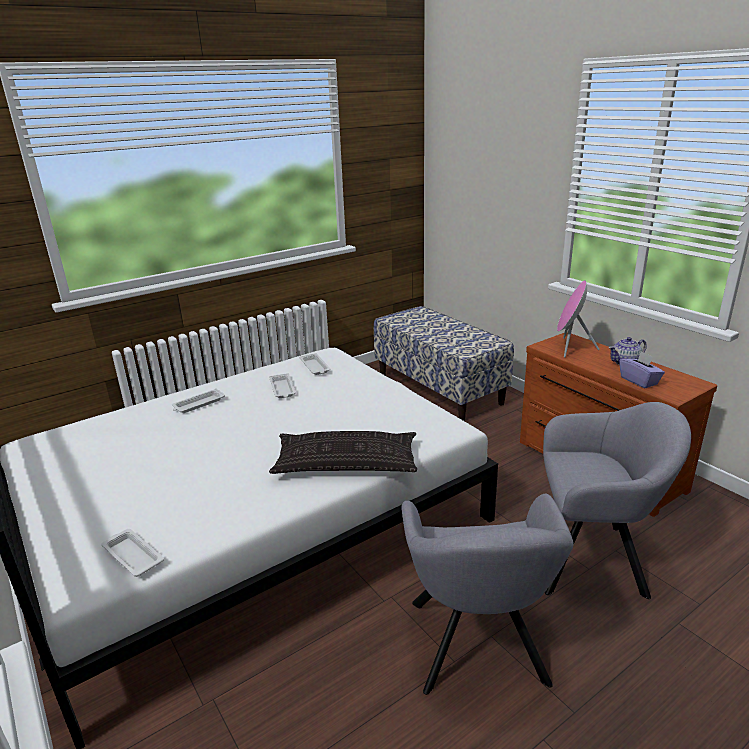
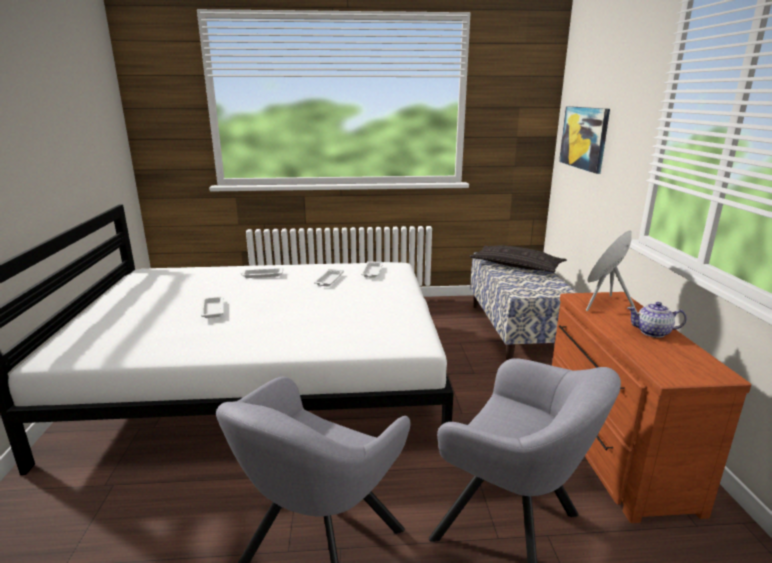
camera: 30 degrees right, 5 degrees down
(132, 556) = (97, 349): white tray -> white tray (213, 309)
(345, 462) = (300, 340): pillow -> pillow (516, 265)
(468, 187) = (584, 138): none -> picture
(639, 381) = (645, 352): purple tissue box -> none

